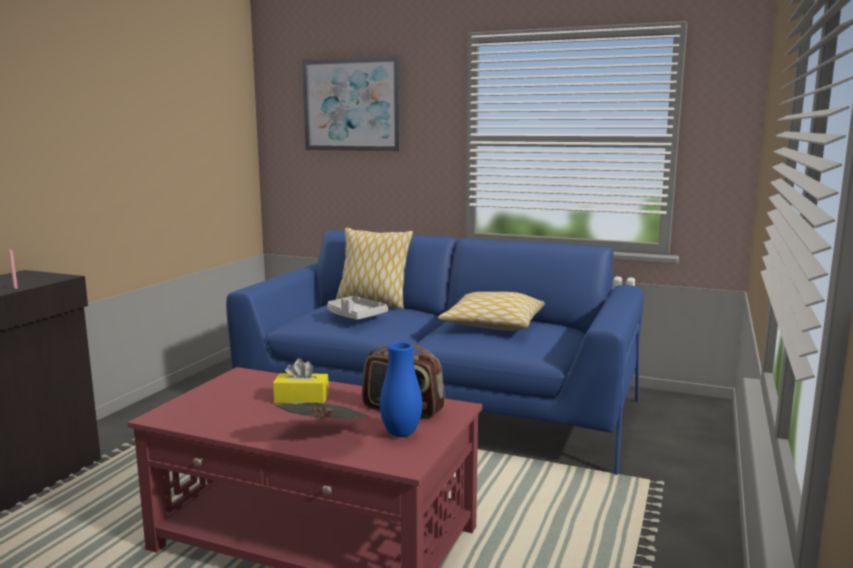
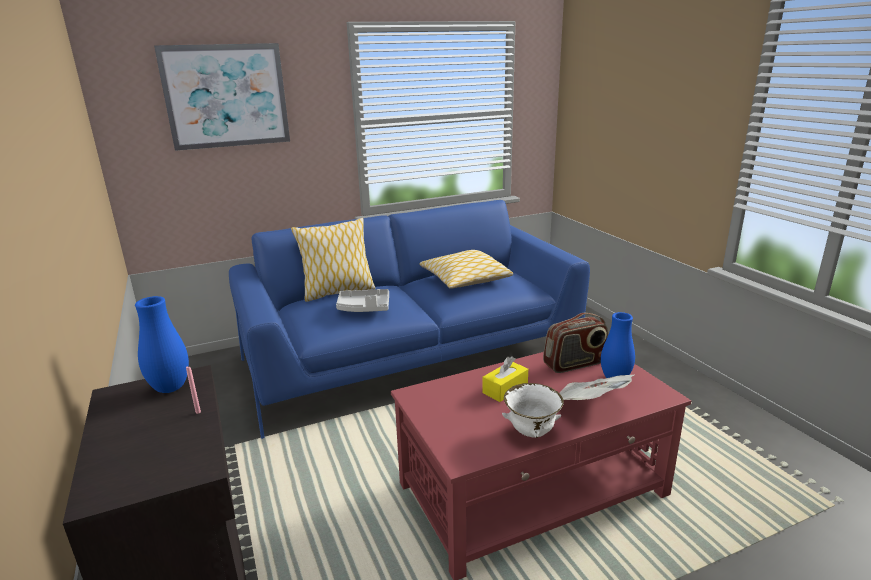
camera: 45 degrees left, 10 degrees up
(41, 278) = (170, 388): none -> blue vase
(236, 427) = (531, 432): none -> white bowl

